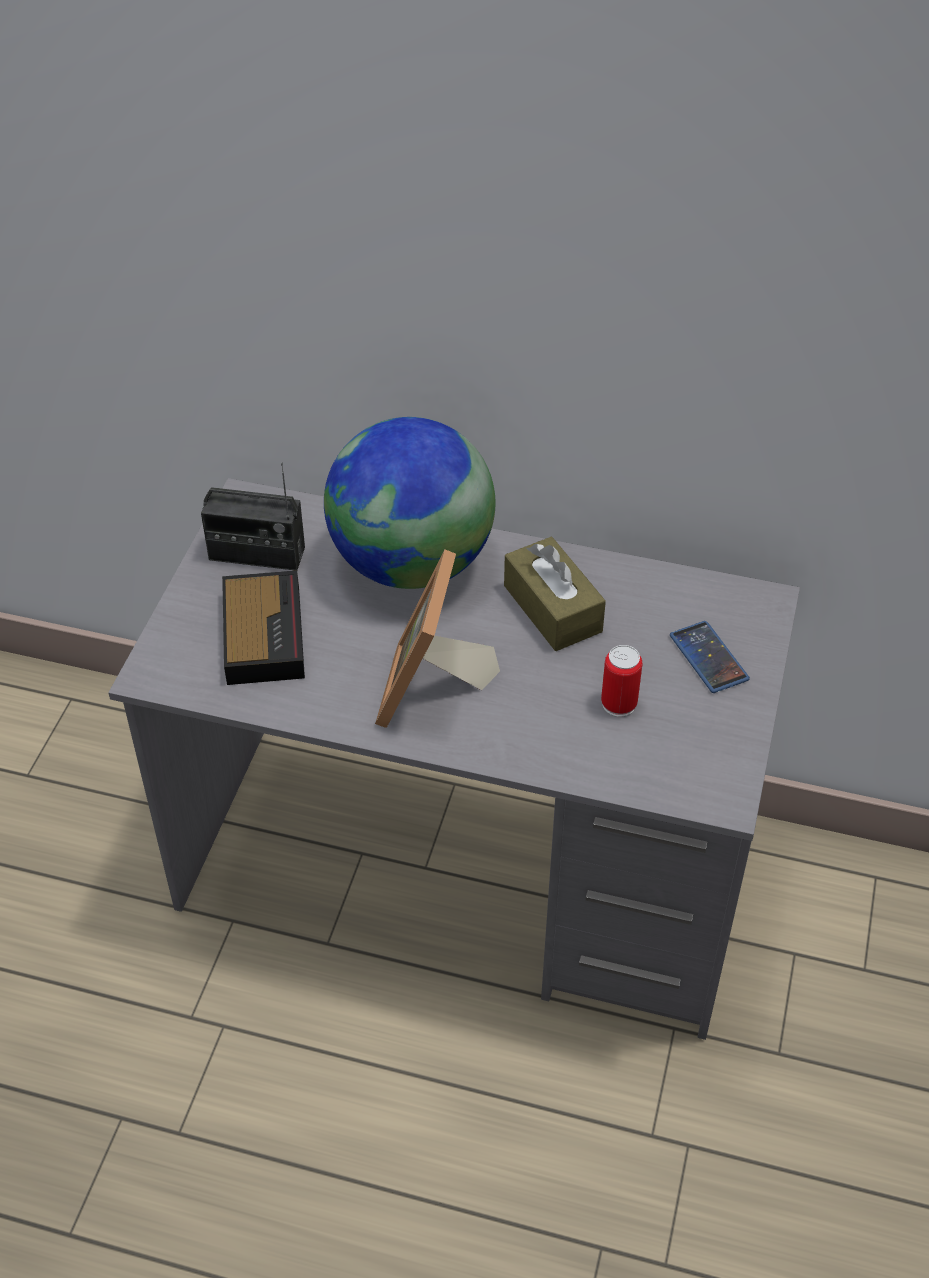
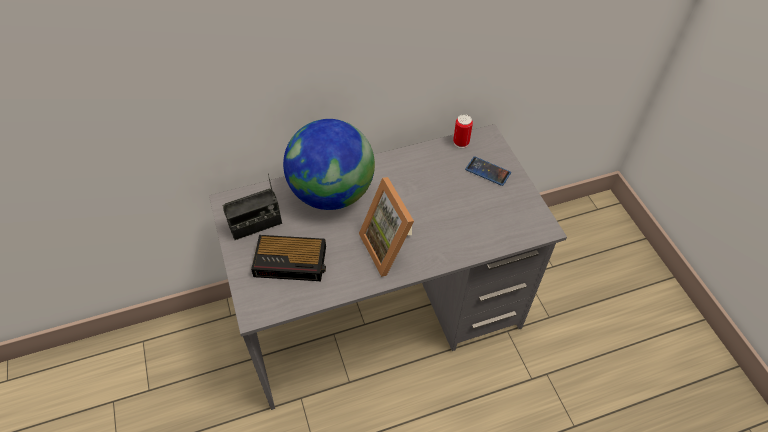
camera: 35 degrees left, 5 degrees up
(263, 633) = (292, 261): alarm clock -> alarm clock turned 135 degrees clockwise
(552, 608) = (409, 182): brown tissue box -> none
(619, 703) = (471, 210): can -> can (461, 142)

